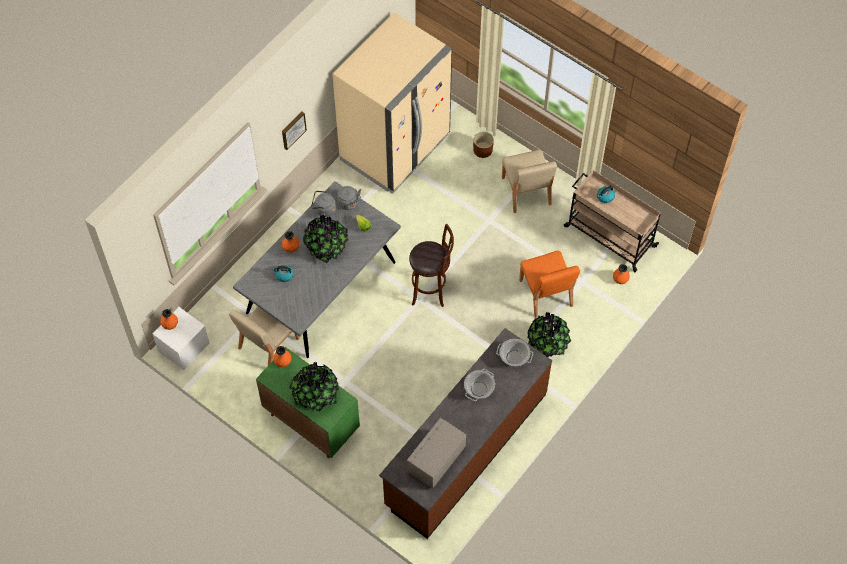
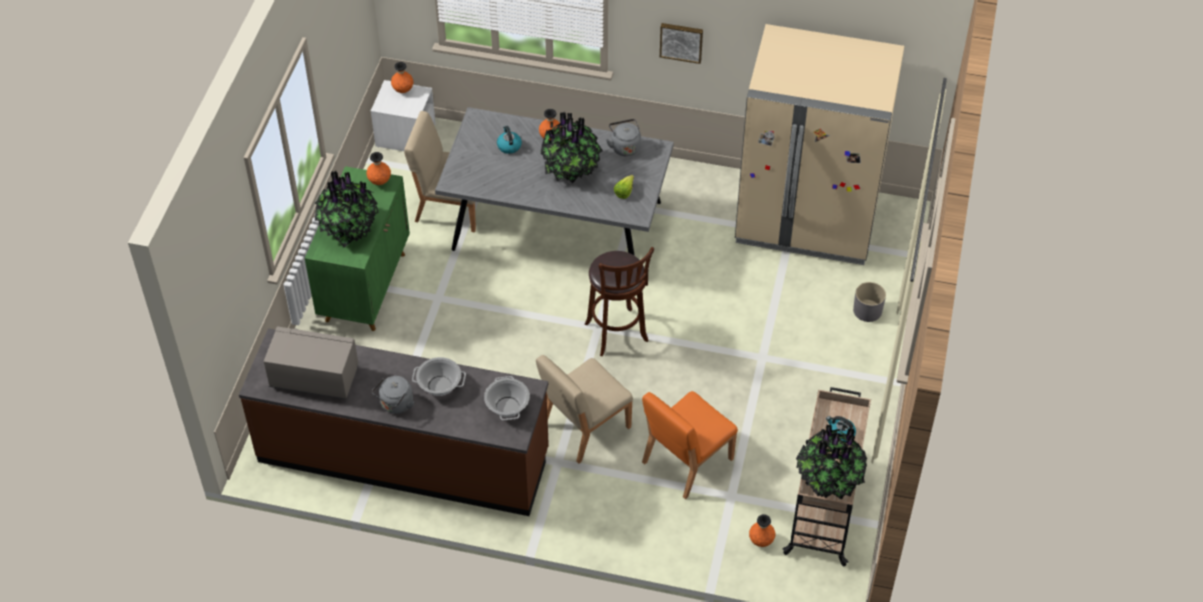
camera: 65 degrees right, 10 degrees down
(349, 203) = (648, 167): grey kettle -> grey kettle (395, 405)
(482, 149) = (867, 310): brown planter -> grey planter
(526, 191) = (834, 381): beige chair -> beige chair (584, 426)
(547, 345) = (607, 491): potted plant -> potted plant (828, 481)

